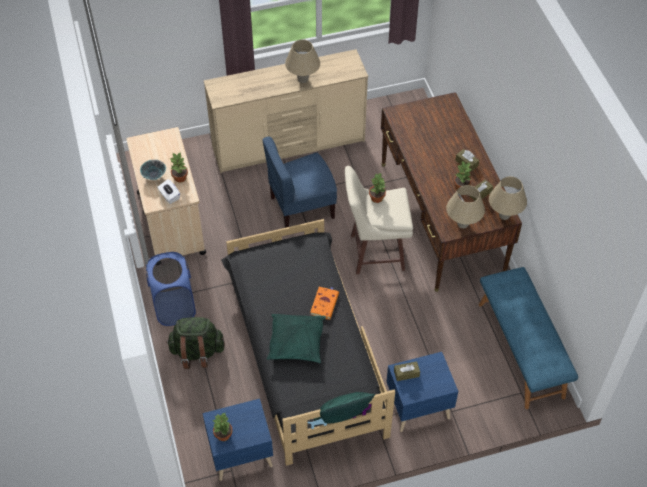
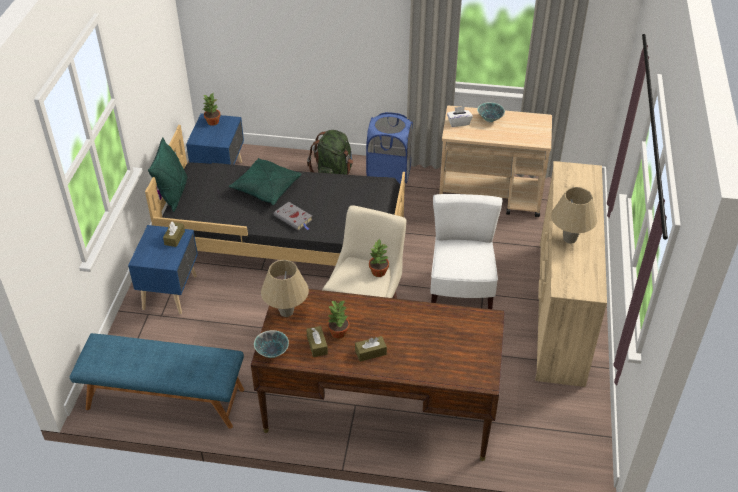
camera: 115 degrees right, 10 degrees down
(180, 177) = (479, 134): potted plant -> none
(301, 207) = (460, 292): blue chair -> white chair
(324, 303) = (294, 218): orange book -> grey book
(504, 215) = (272, 353): beige table lamp -> bowl

